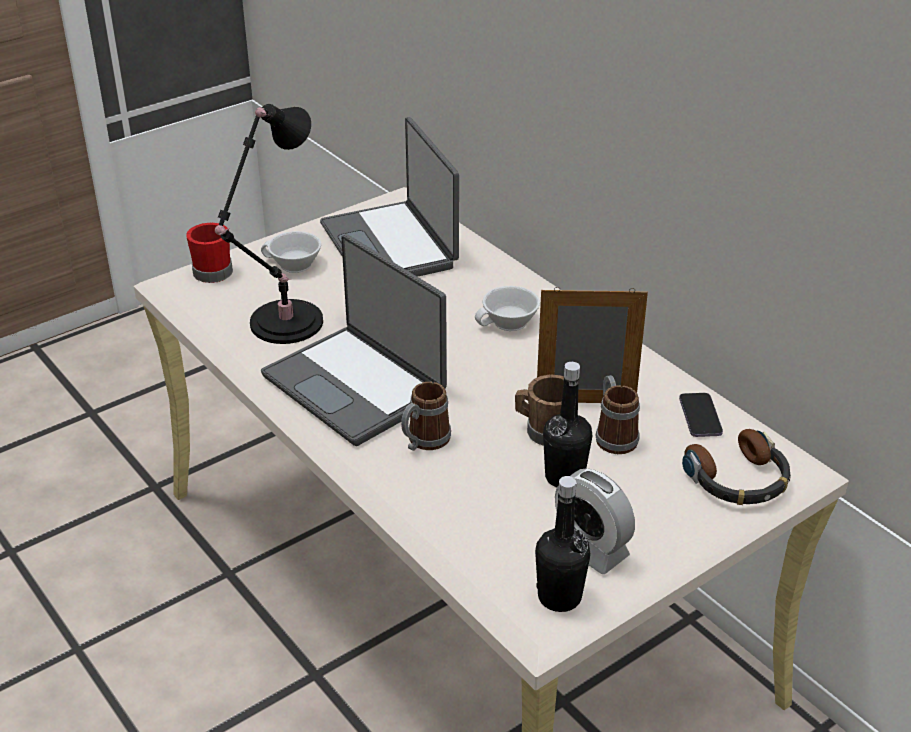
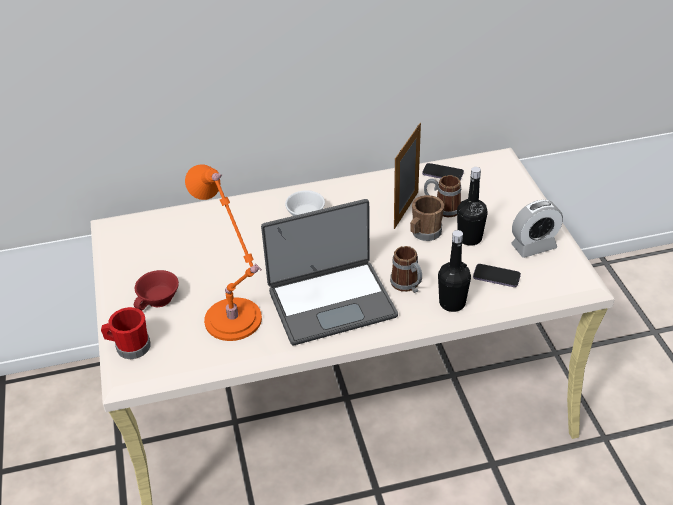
camera: 65 degrees left, 5 degrees up
(282, 325) = (235, 323): black table lamp -> orange table lamp
(293, 265) = (159, 300): white cup -> red cup
(391, 246) = (174, 244): laptop -> none
(493, 523) = (496, 277): none -> phone
(559, 597) = (566, 269): black bottle -> black bottle (452, 303)
(738, 480) = (501, 179): headphones -> none

